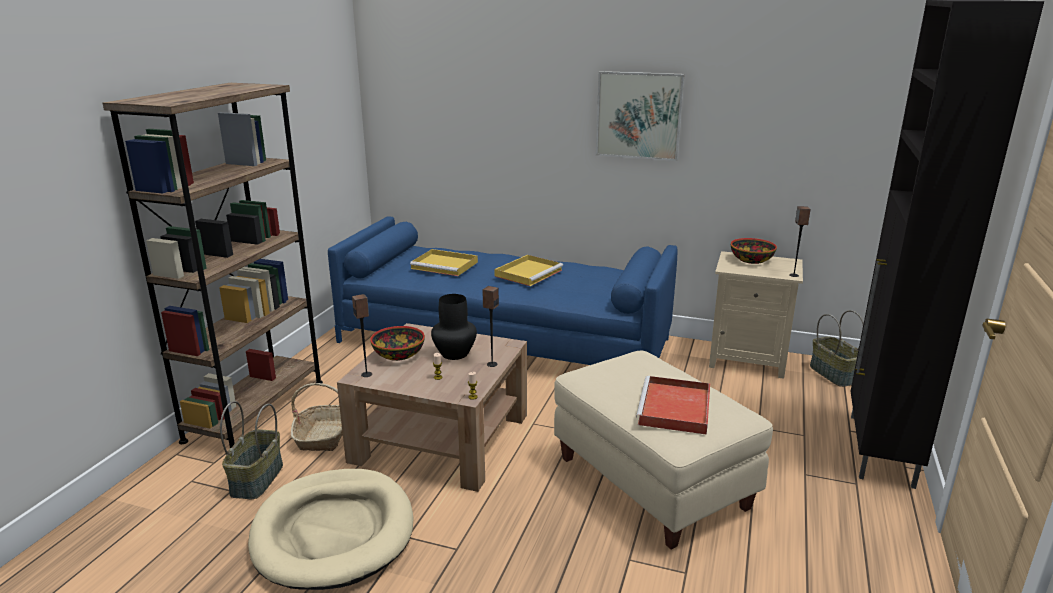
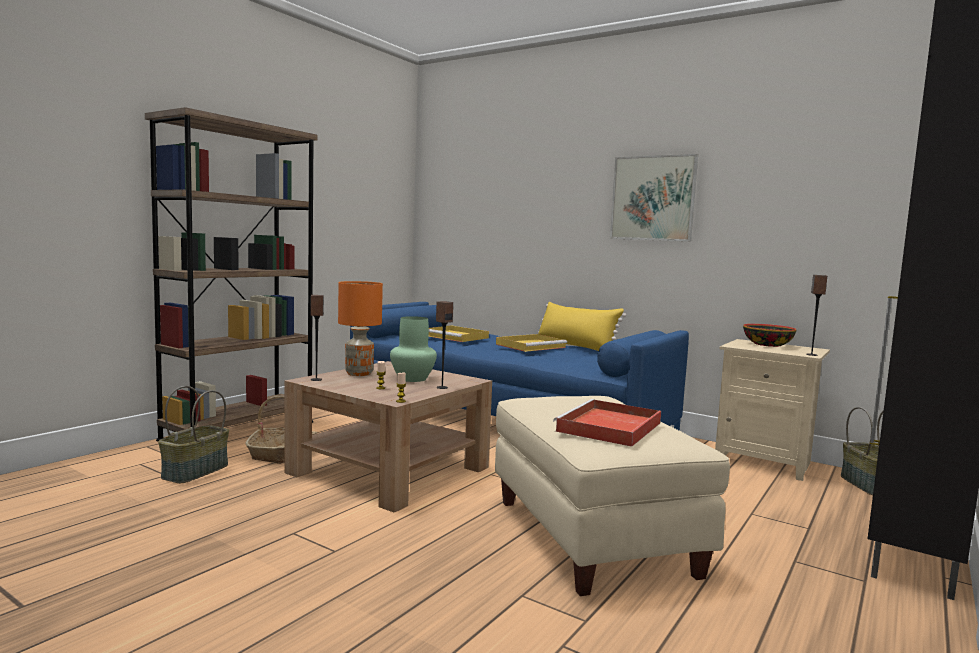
camera: 15 degrees right, 15 degrees down
(334, 532) = (226, 517): beige dog bed -> none
(398, 354) = (359, 373): bowl -> orange table lamp
(455, 354) = (412, 379): black vase -> green vase
(567, 264) = (575, 346): none -> yellow pillow

